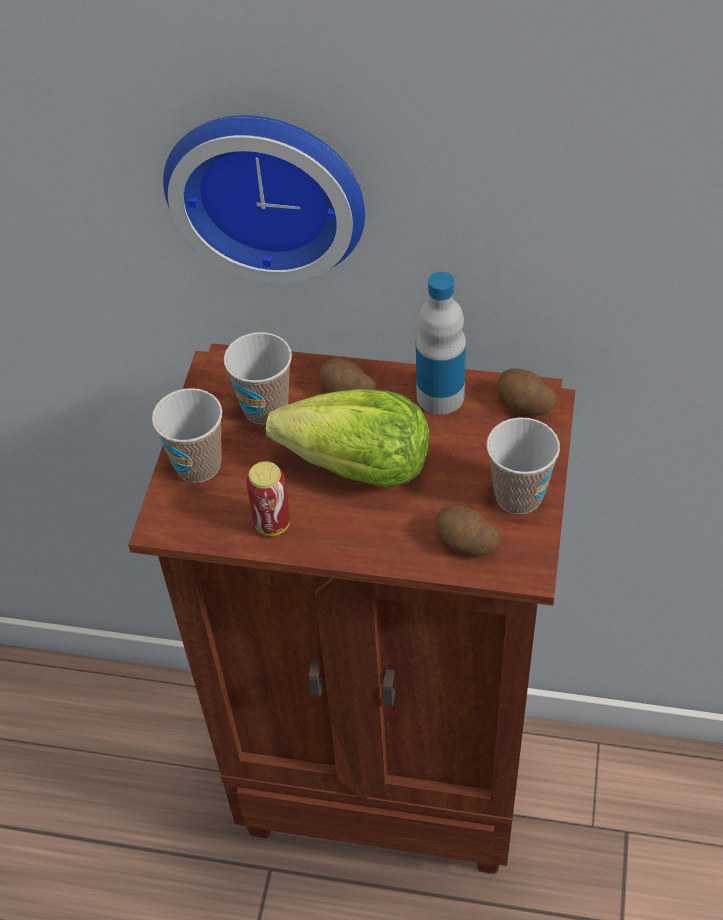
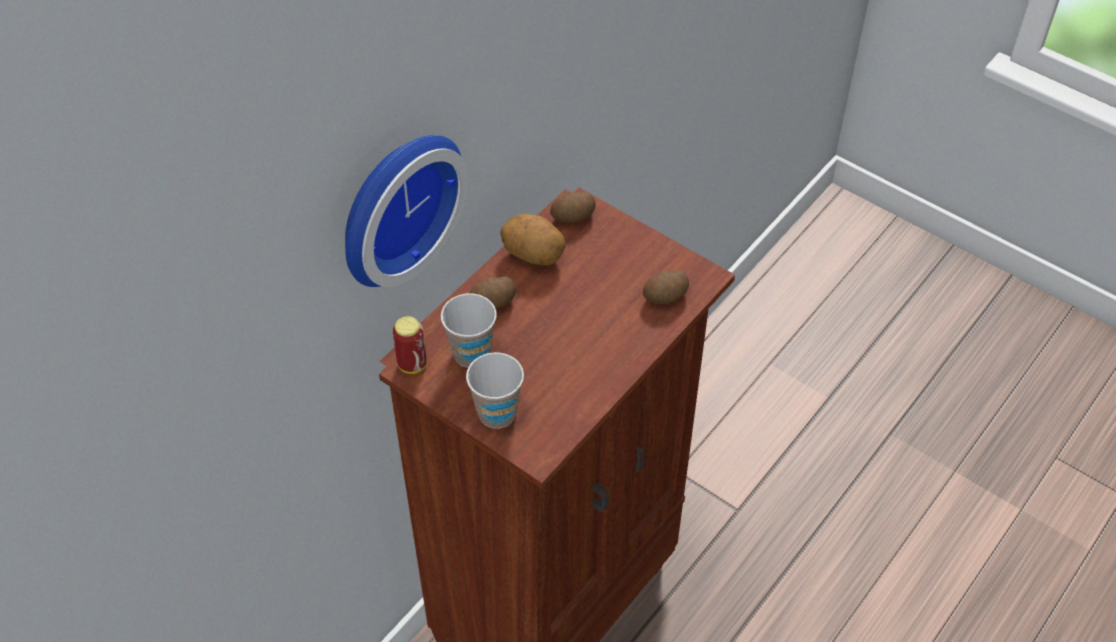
camera: 65 degrees left, 0 degrees up
(272, 523) = (581, 391): can -> can (412, 364)
(358, 468) = (566, 324): lettuce -> none
(440, 396) = (533, 255): bottle -> potato
(518, 496) = (646, 254): cup -> none

